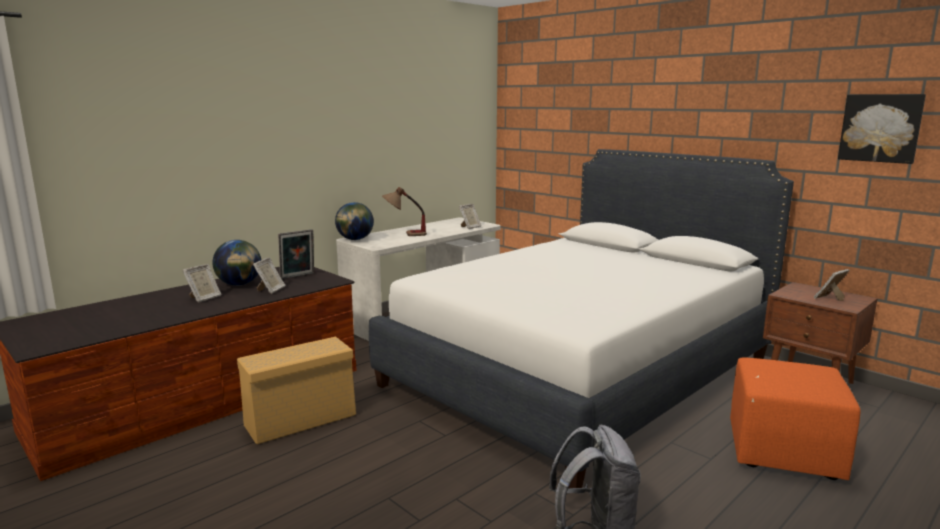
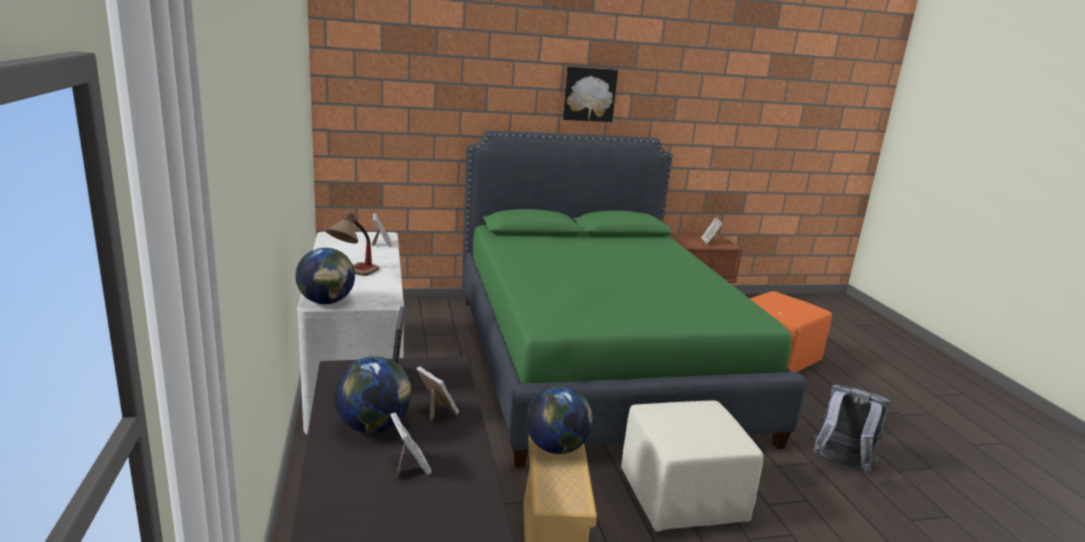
camera: 60 degrees left, 5 degrees up
(320, 347) = (556, 447): none -> globe
(415, 454) = (682, 498): none -> beige ottoman
(581, 372) = (597, 362): white bed -> green bed
(880, 128) = (721, 111): picture -> picture (589, 94)

